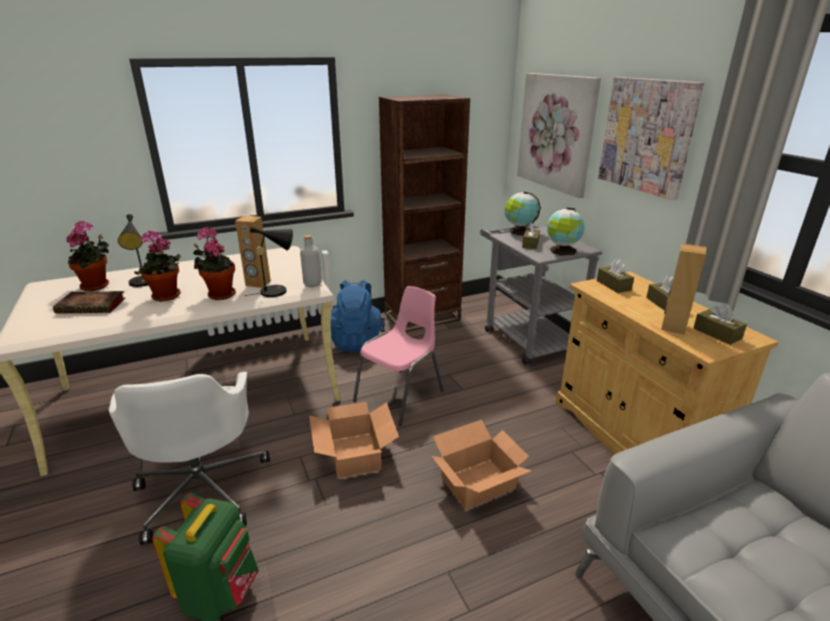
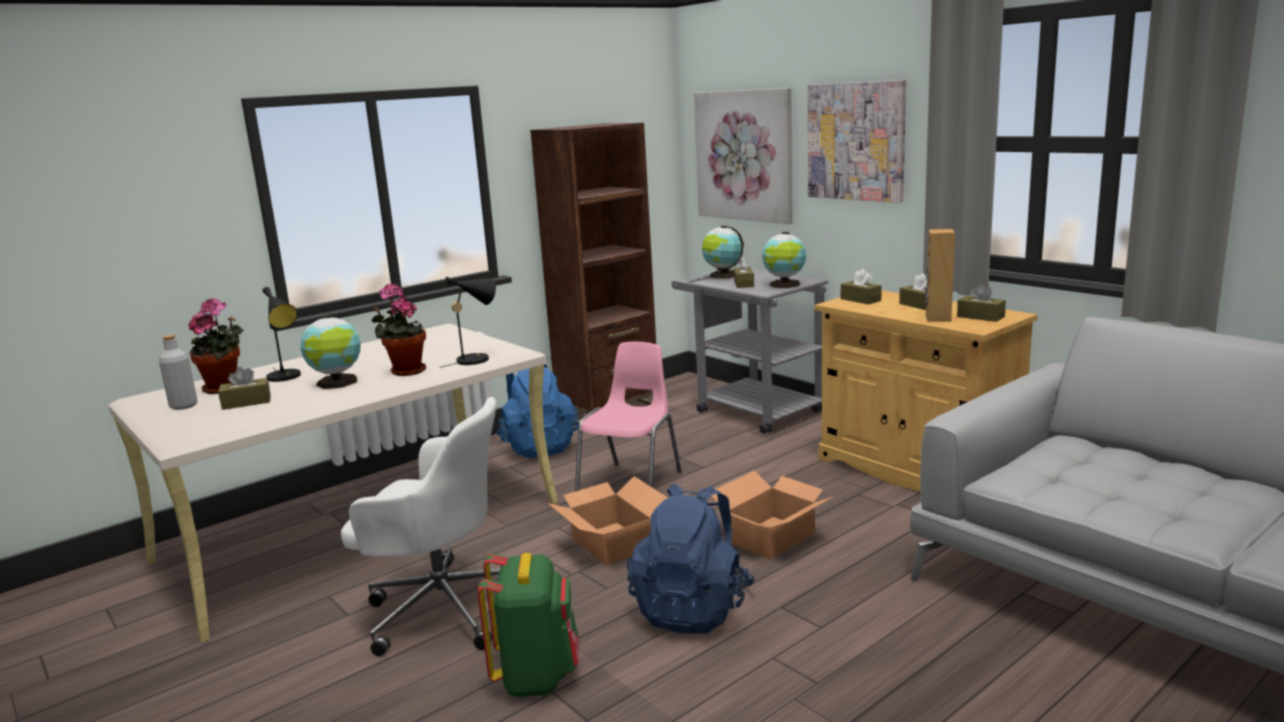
camera: 15 degrees left, 10 degrees down
(93, 305) = (246, 402): book -> brown tissue box
(166, 297) = (337, 383): potted plant -> globe
(203, 489) = (442, 607): white office chair -> white office chair turned 45 degrees counterclockwise
(258, 283) = (443, 357): brown speaker -> none
(312, 284) = (514, 348): grey bottle -> grey bottle (183, 406)
(376, 551) = (693, 609): none -> blue backpack

